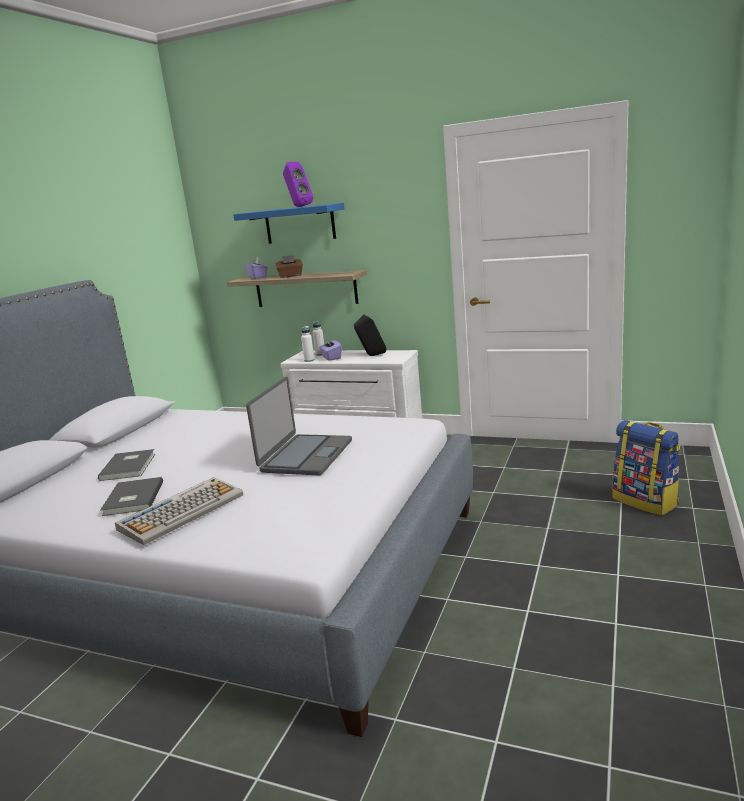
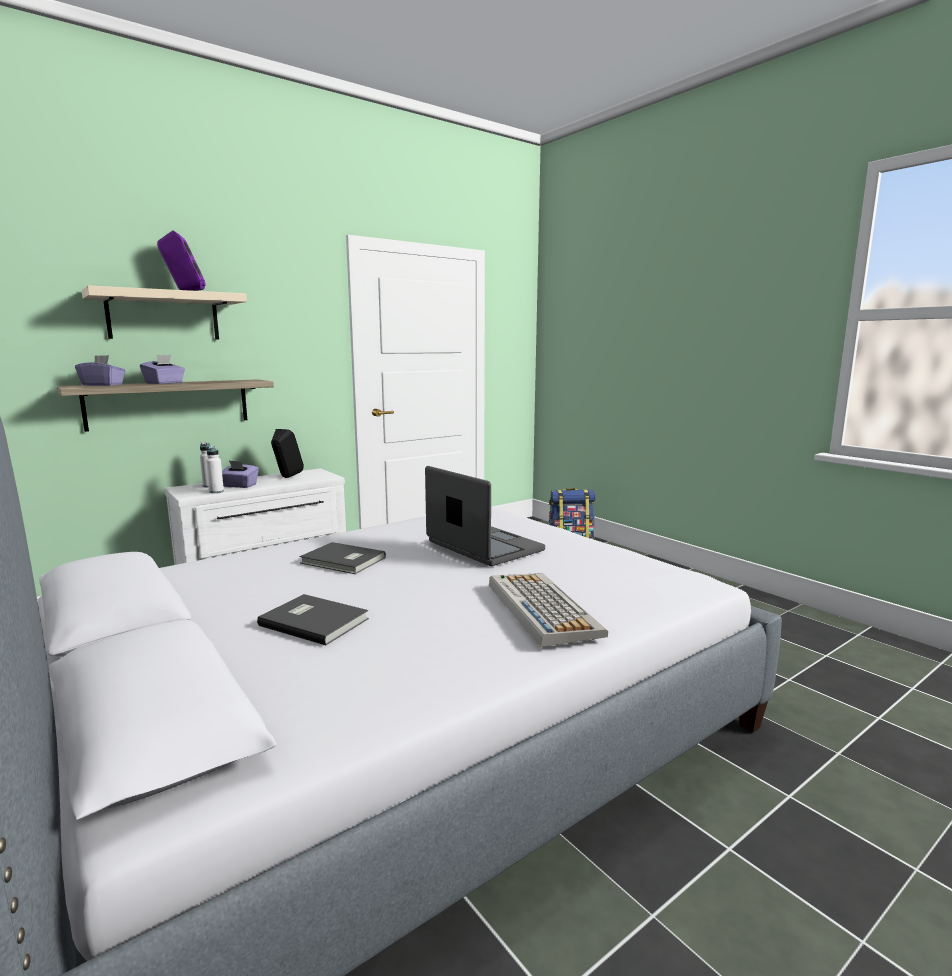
camera: 60 degrees left, 5 degrees down
(132, 499) = (445, 631): grey book -> grey book (343, 561)
(290, 276) = (164, 383): brown tissue box -> purple tissue box
(299, 224) = (163, 316): blue shelf -> beige shelf

